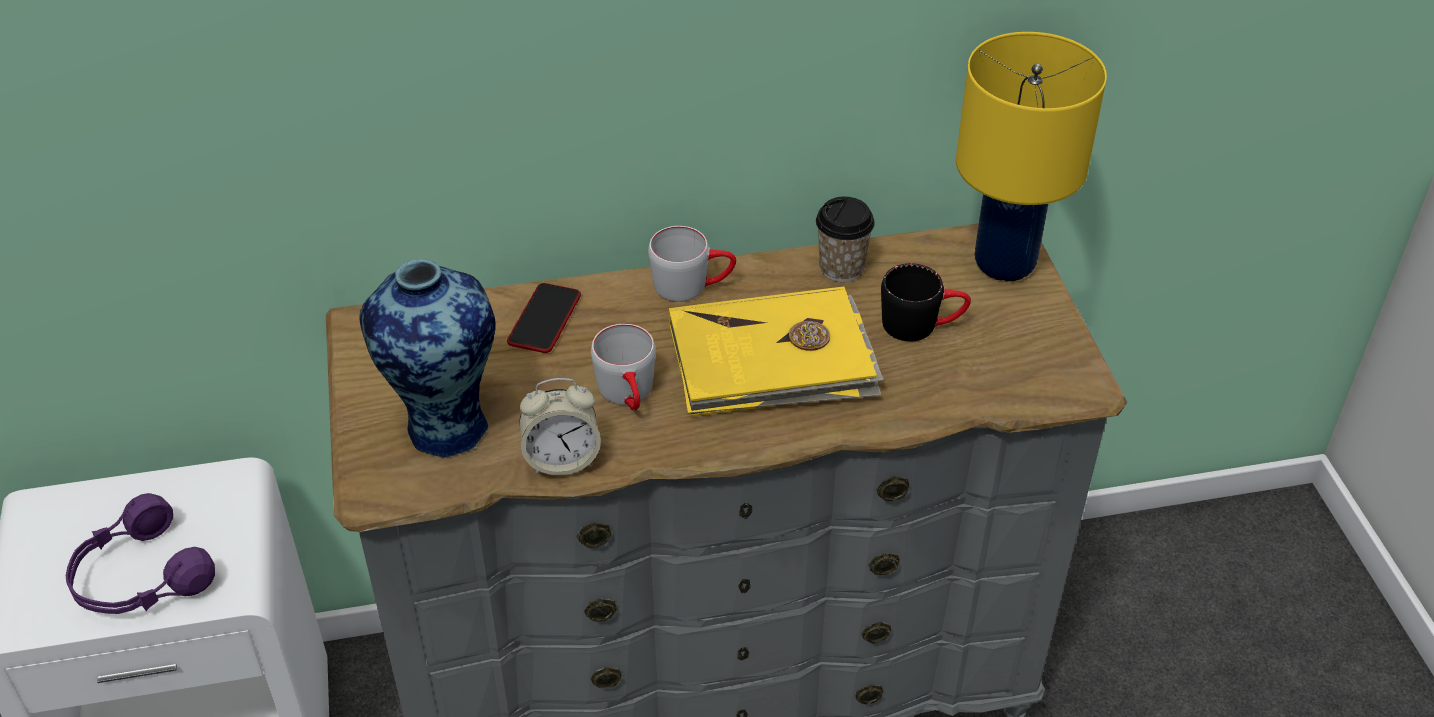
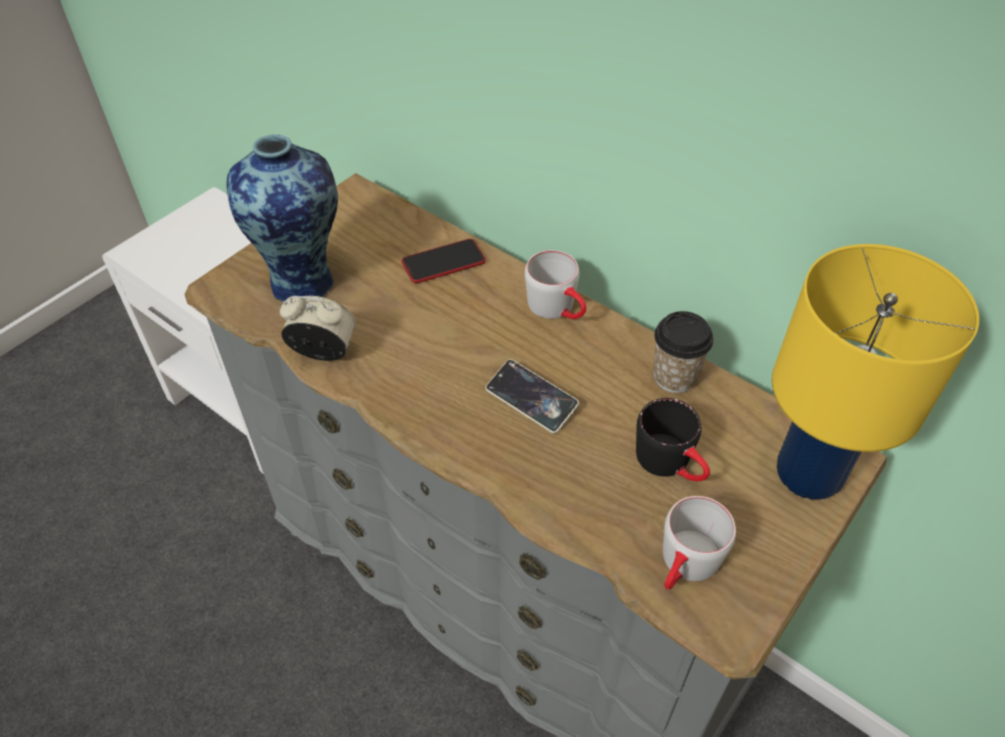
camera: 50 degrees right, 5 degrees up
(139, 578) = (196, 268): purple headphones -> none
(562, 460) = (324, 352): alarm clock -> alarm clock turned 150 degrees clockwise
(629, 396) = (415, 346): grey mug -> grey mug (685, 567)
(773, 361) = (531, 400): yellow book -> phone

